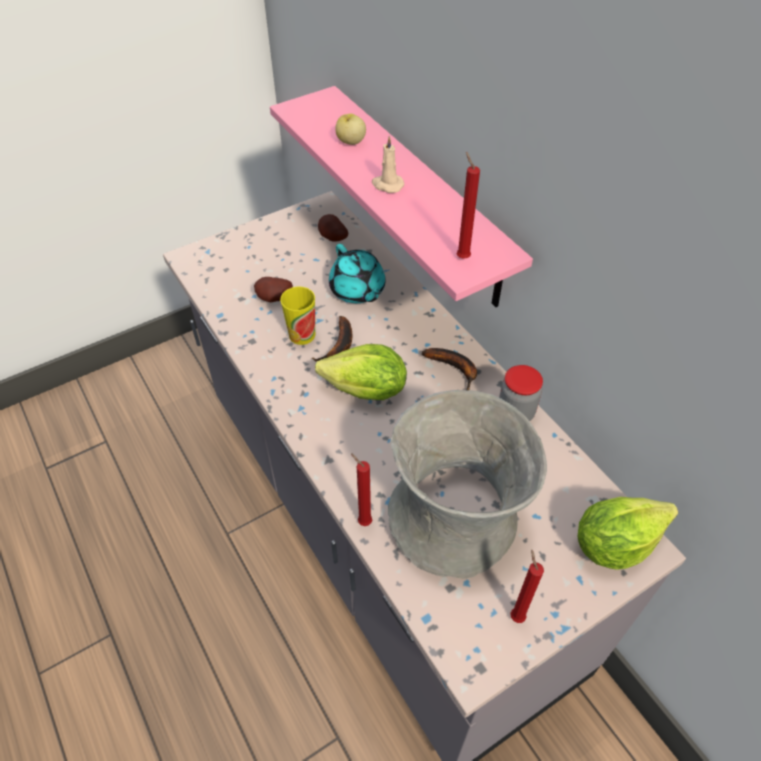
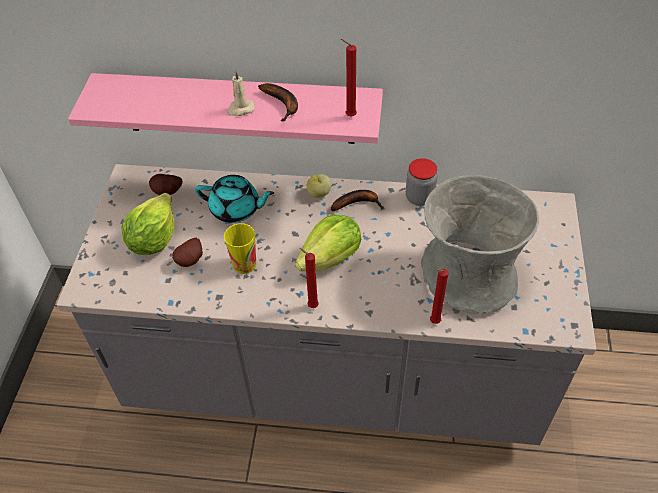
camera: 50 degrees left, 0 degrees up
(339, 347) = (277, 250): banana -> banana (283, 104)
(350, 142) = (170, 100): apple -> apple (319, 194)
(516, 615) = (554, 287): red candle -> red candle (311, 305)
(614, 543) = (543, 215): lettuce -> lettuce (154, 239)

